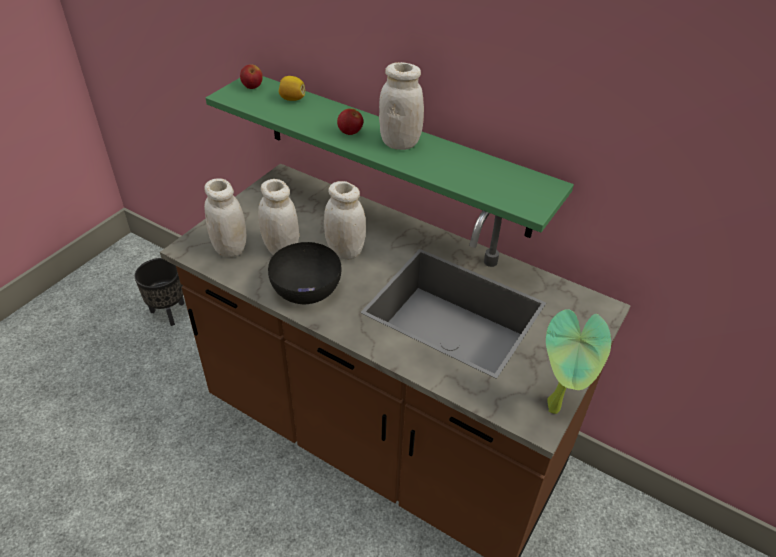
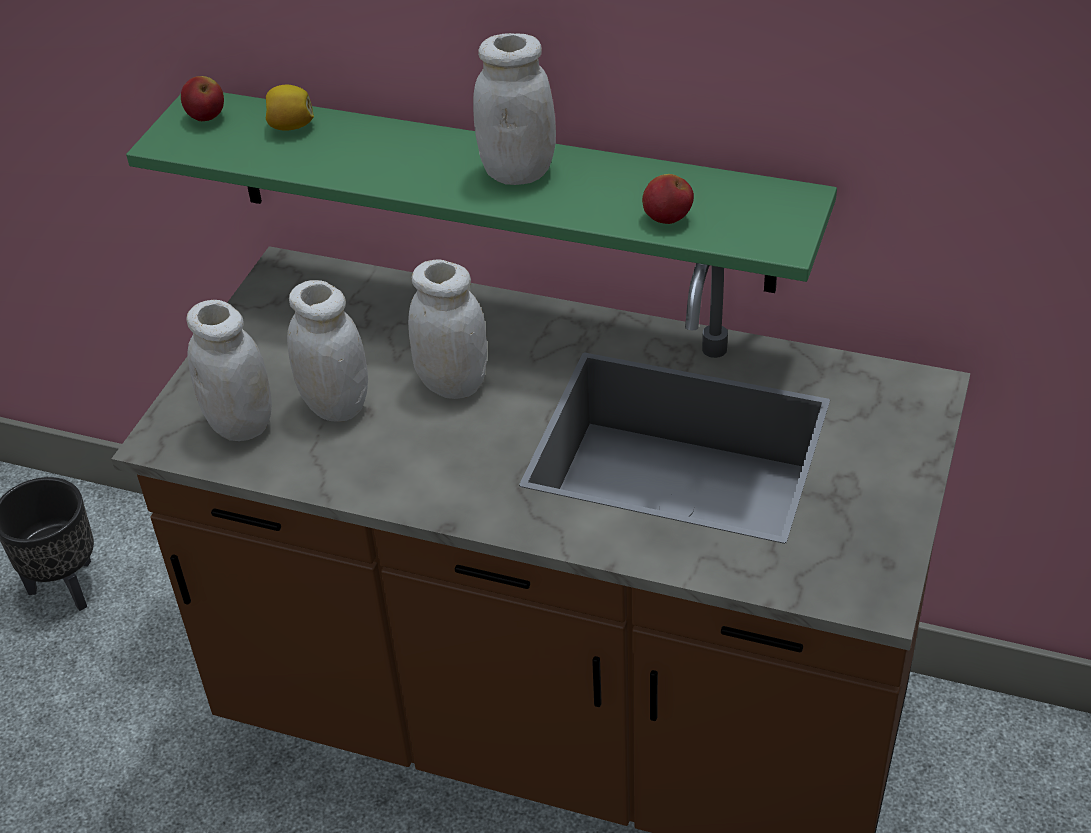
camera: 10 degrees left, 0 degrees up
(307, 289) = (411, 466): black bowl -> none
(350, 132) = (422, 170): apple -> apple (667, 218)
(557, 408) = (898, 568): potted plant -> none

